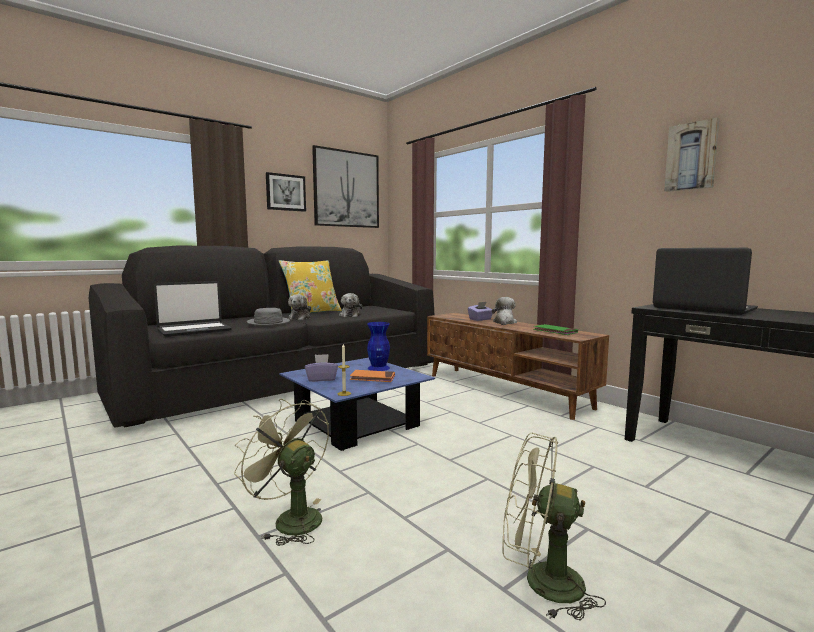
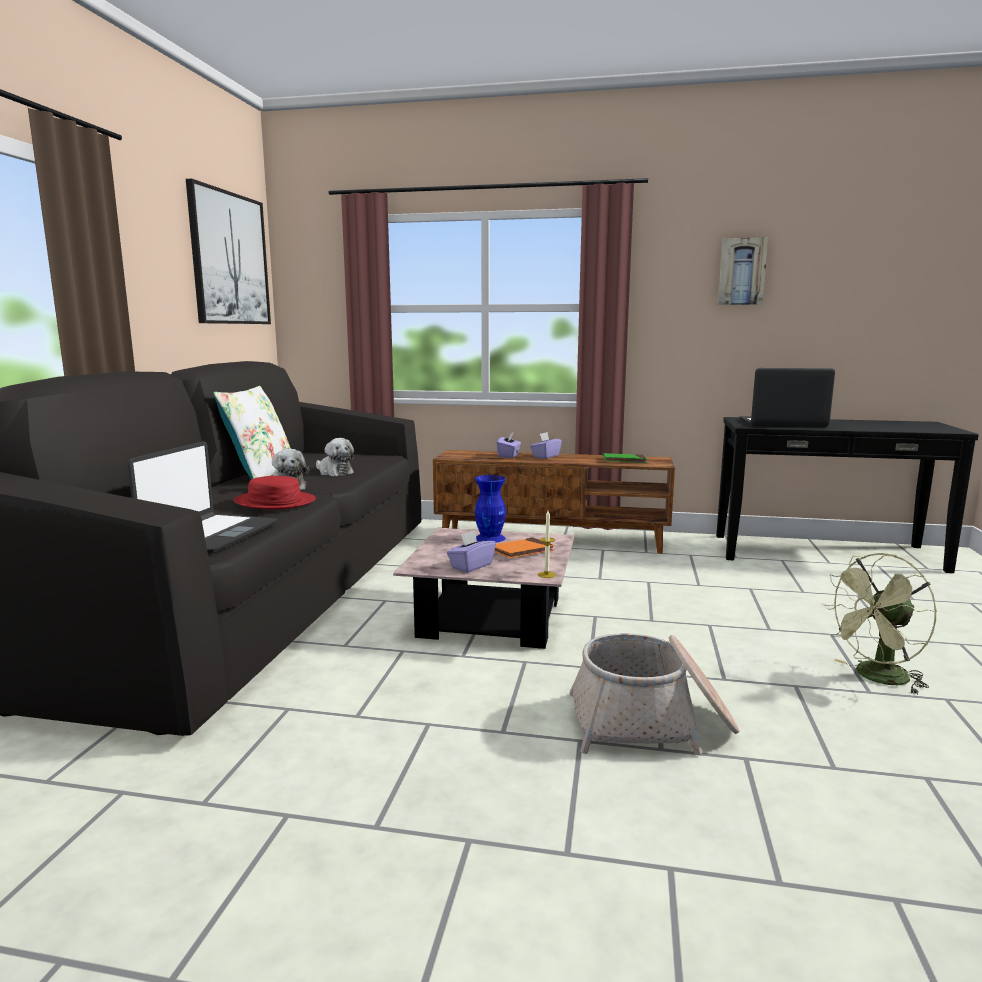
camera: 40 degrees left, 5 degrees up
(268, 322) = (274, 502): grey hat -> red hat
(285, 192) = (160, 264): picture -> none
(290, 519) = (651, 723): green fan -> basket
(312, 313) = (260, 476): yellow pillow -> white pillow
(356, 424) = (491, 617): blue coffee table -> pink coffee table
(504, 322) = (545, 456): plush toy -> purple tissue box

